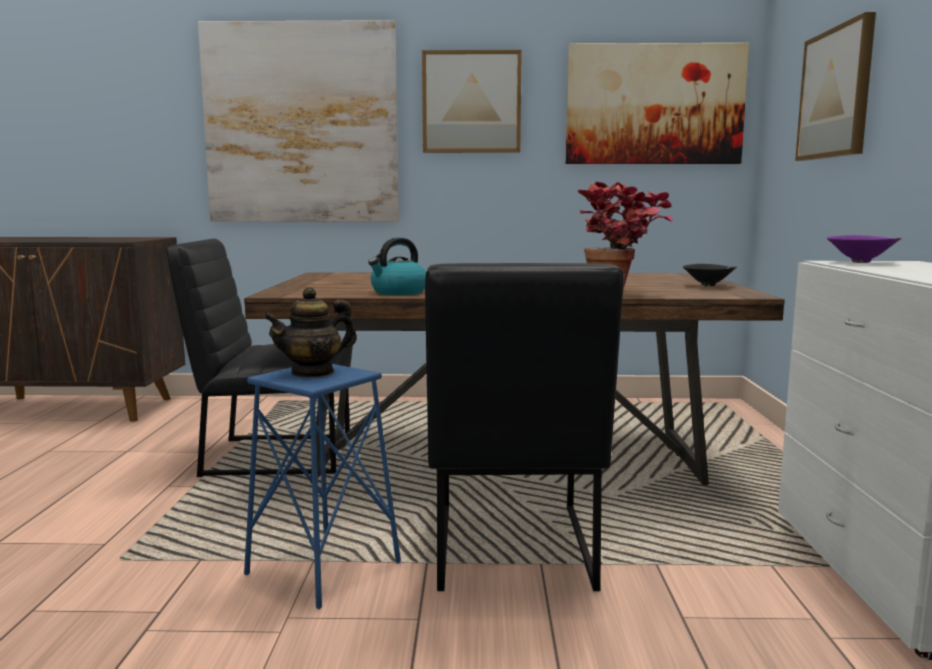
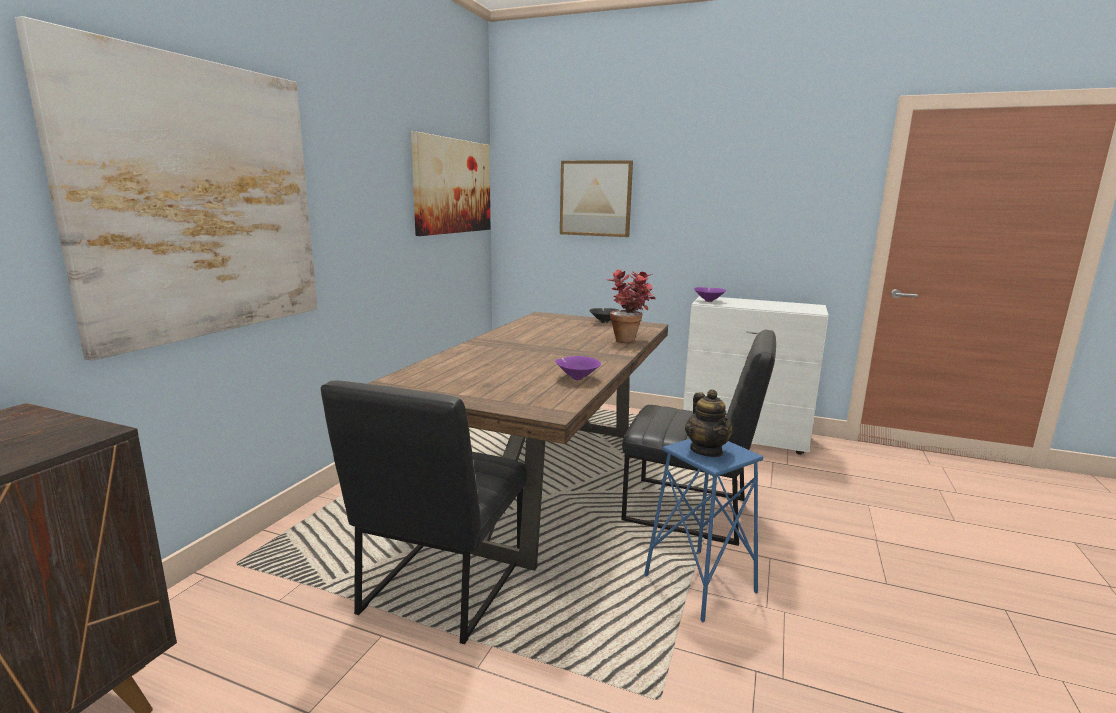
camera: 70 degrees left, 5 degrees up
(398, 292) = (576, 378): kettle -> purple bowl
(471, 102) = (356, 179): picture -> none

